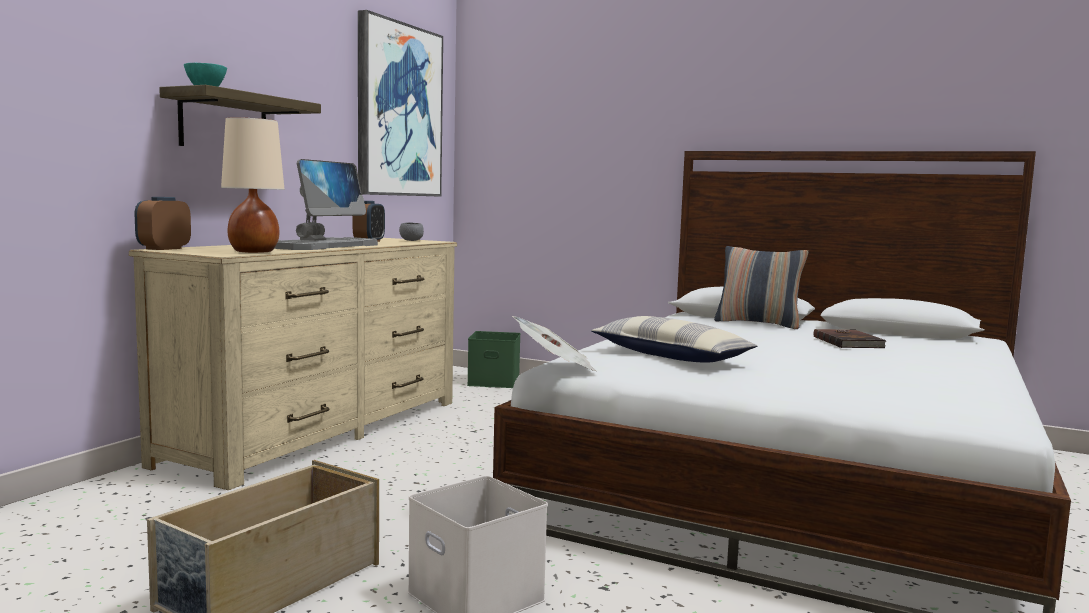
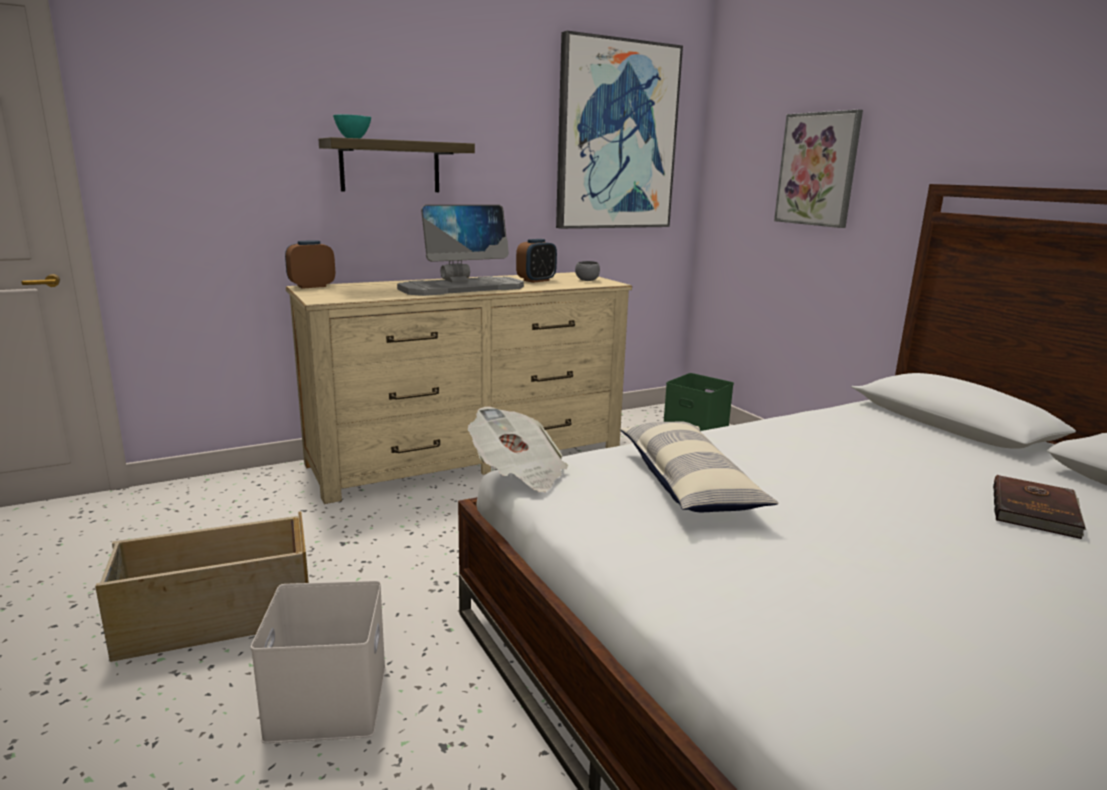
camera: 35 degrees right, 10 degrees up
(253, 252) = (359, 297): beige table lamp -> none
(581, 143) = (817, 169): none -> picture
(758, 323) = (953, 440): pillow -> none

